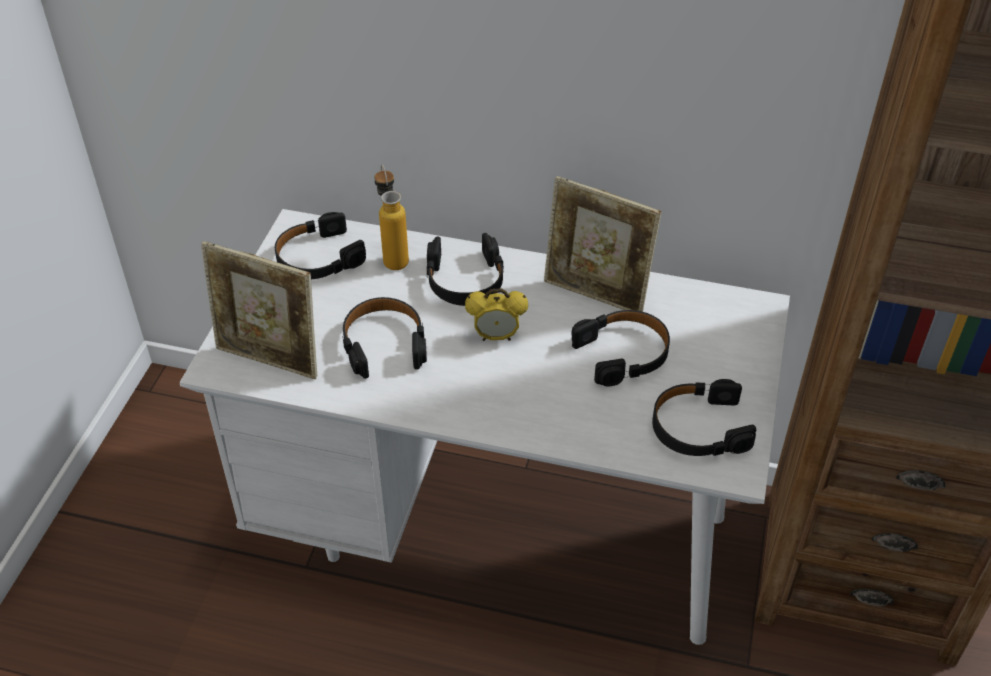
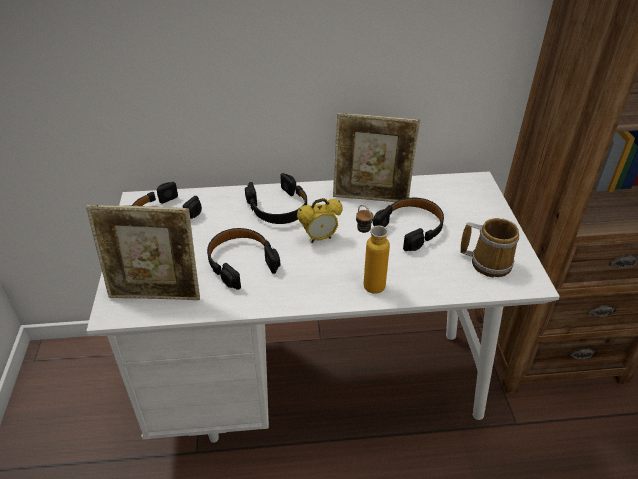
camera: 20 degrees left, 5 degrees down
(393, 256) = (219, 204): bottle -> bottle (368, 281)
(699, 428) = (488, 262): black headphones -> mug

